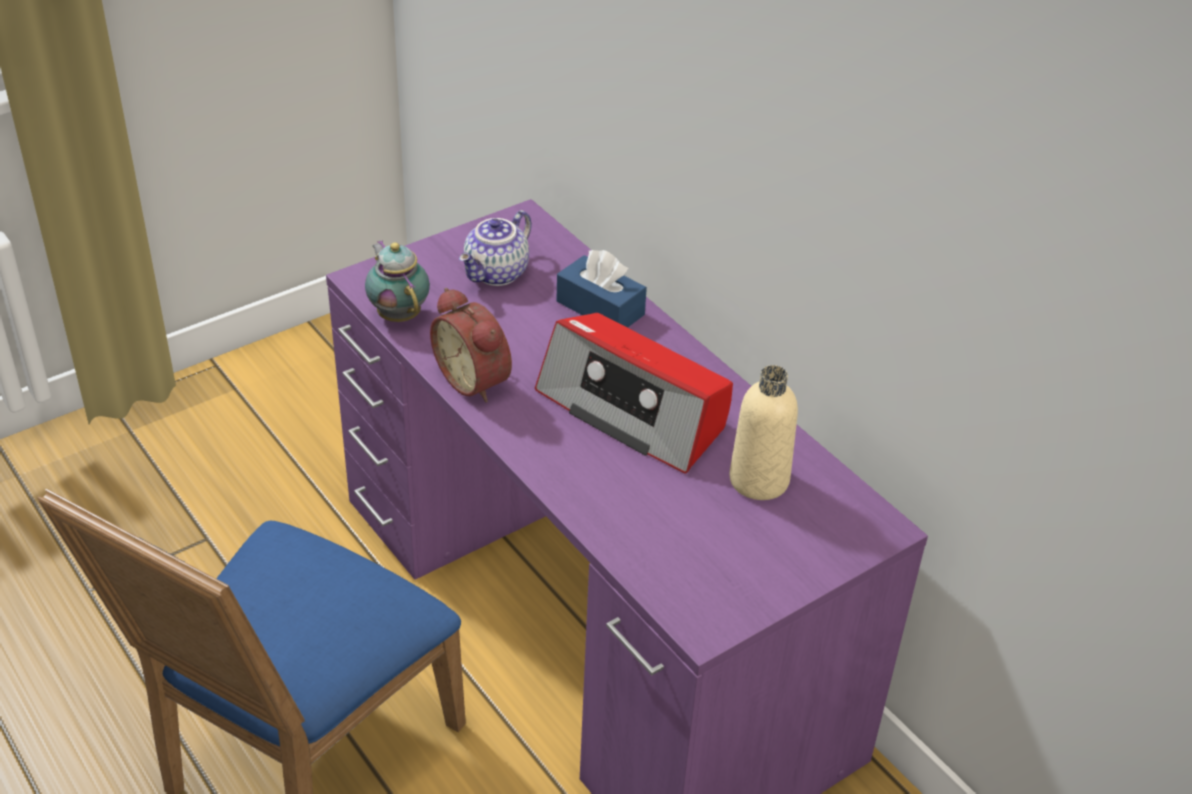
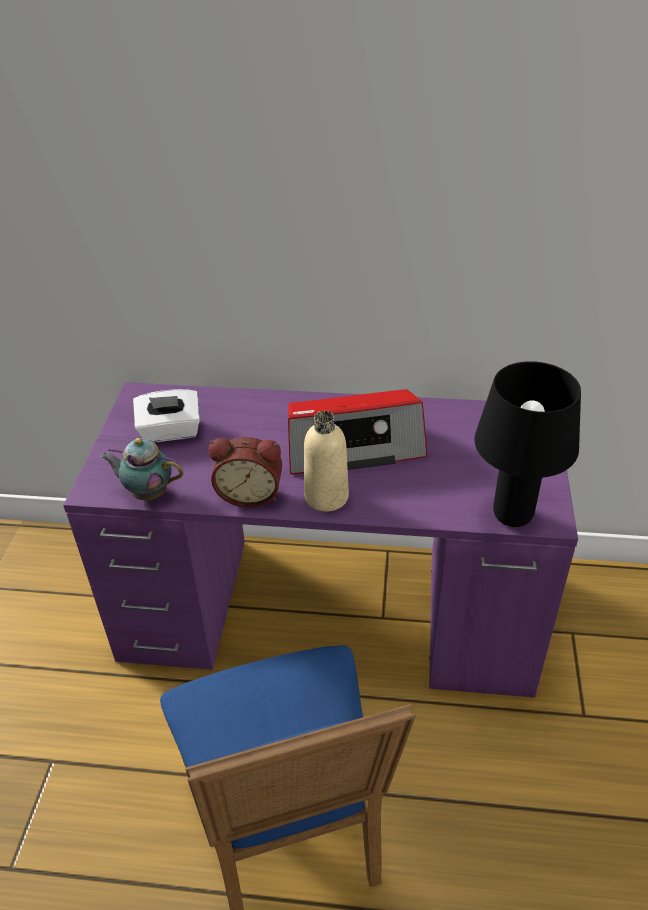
camera: 45 degrees left, 0 degrees up
(497, 274) = (170, 432): teapot -> white tissue box
(600, 308) = (254, 410): blue tissue box -> none
(671, 590) = (511, 515): none -> black table lamp
(759, 480) = (459, 434): beige bottle -> beige bottle (326, 497)

